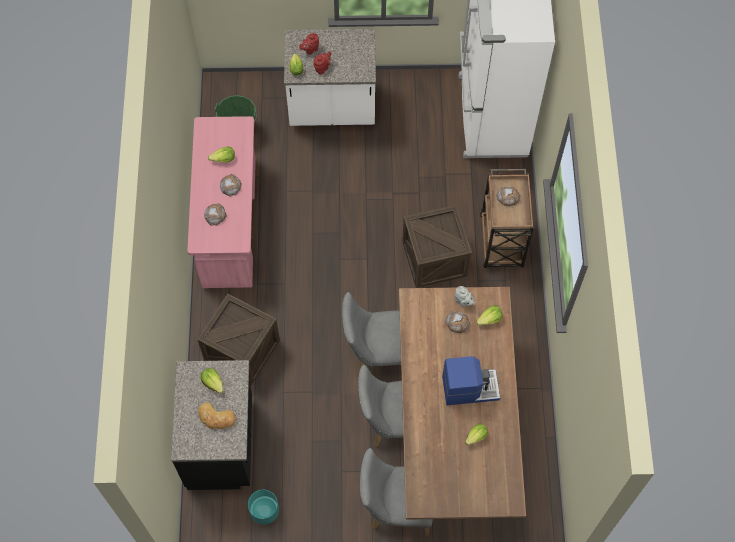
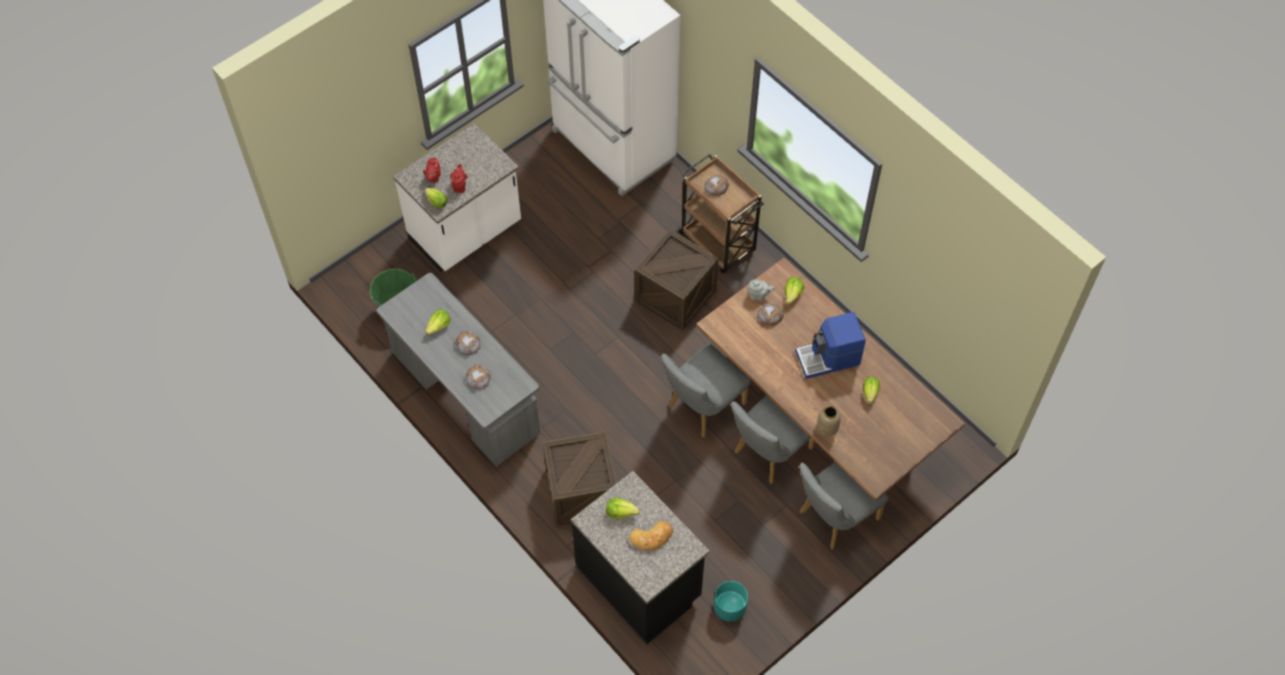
camera: 40 degrees left, 5 degrees down
(229, 222) = (465, 394): pink desk -> grey desk
(419, 437) = (826, 428): none -> vase
(470, 387) = (828, 358): coffee machine -> coffee machine turned 150 degrees counterclockwise

